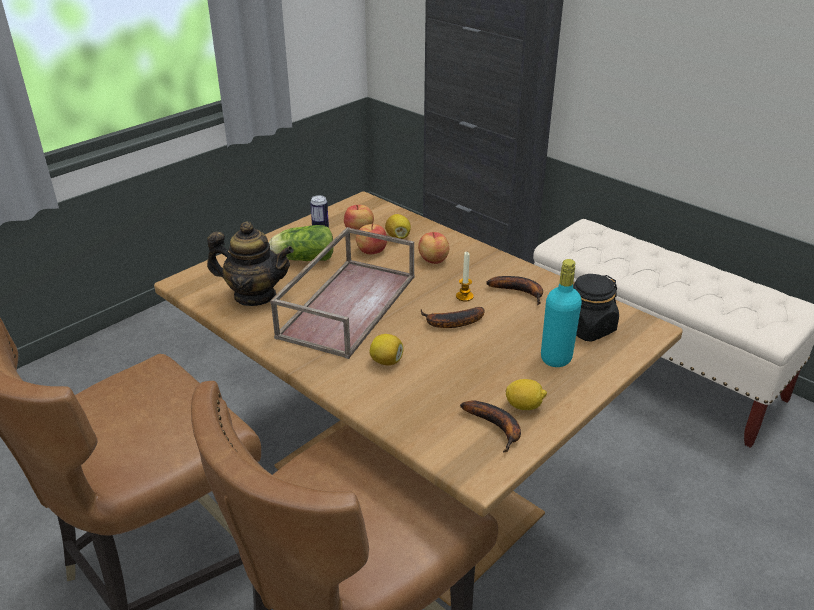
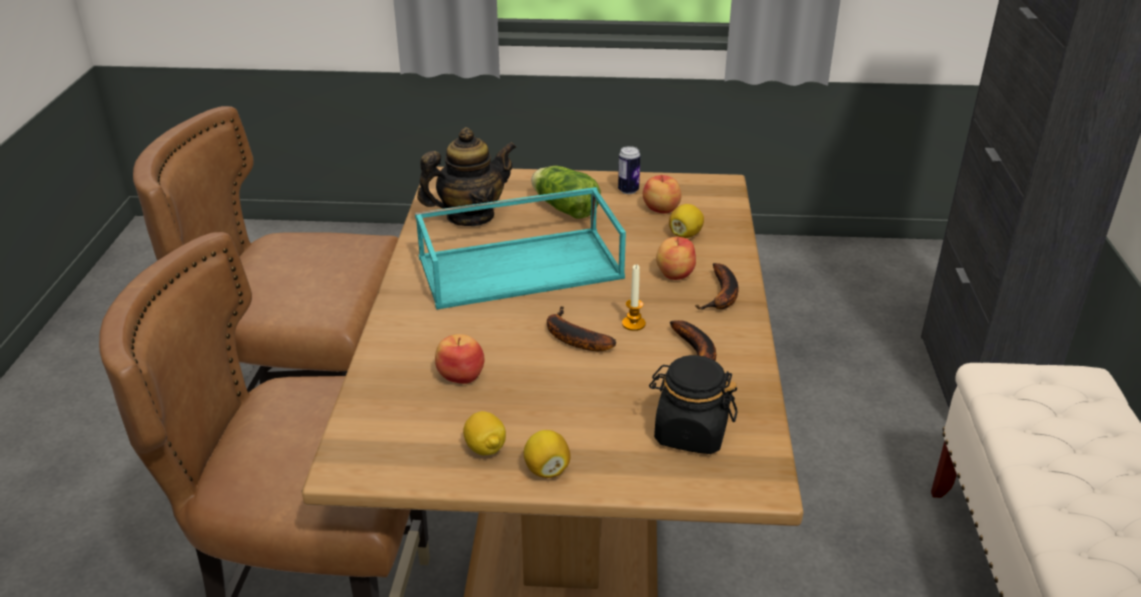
camera: 50 degrees right, 0 degrees up
(255, 296) = (470, 216): teapot -> teapot turned 90 degrees counterclockwise
(347, 304) = (522, 266): brown tray -> turquoise tray
(371, 250) = (635, 233): apple -> apple (460, 375)
(386, 361) = (458, 331): lemon -> lemon (546, 469)
(497, 428) = (428, 445): banana -> banana (722, 296)
(556, 358) = (599, 434): turquoise bottle -> none

